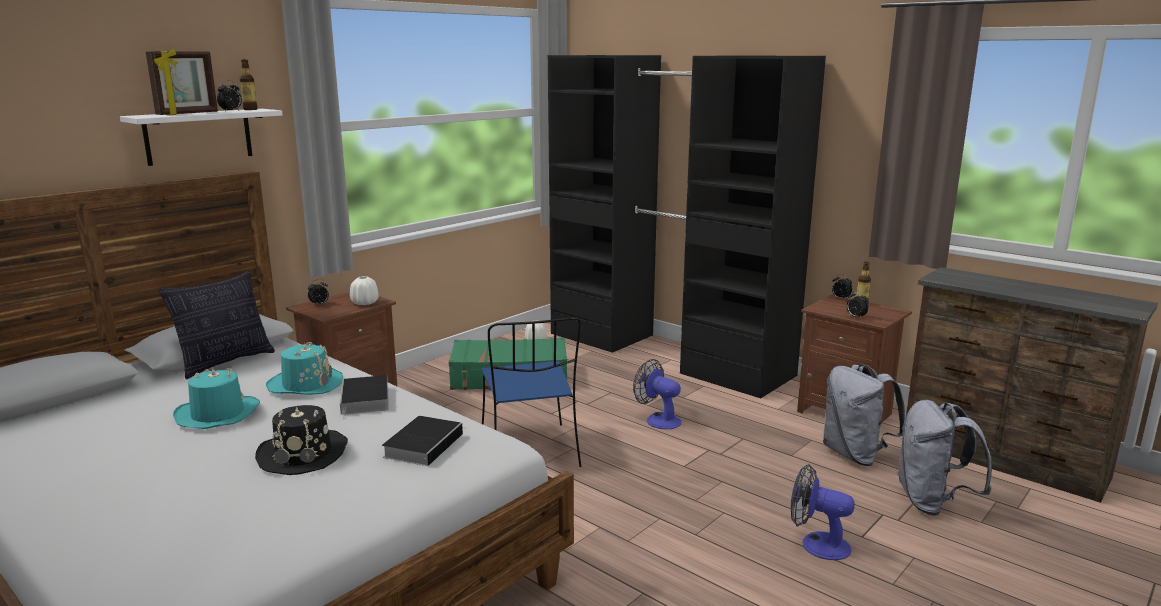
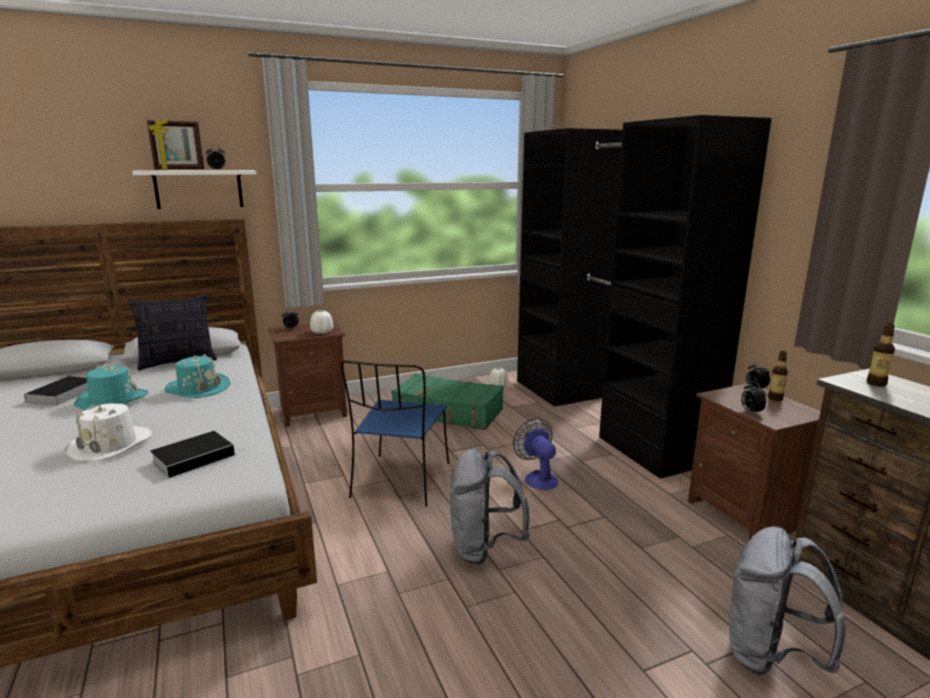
camera: 25 degrees right, 0 degrees up
(250, 109) = (237, 169): bottle -> bottle (876, 383)
(303, 454) = (111, 444): black hat -> white hat
(365, 400) = (215, 409): book -> book (62, 395)
(817, 544) = (582, 661): fan -> none
(855, 455) = (716, 567): grey backpack -> grey backpack (484, 548)

